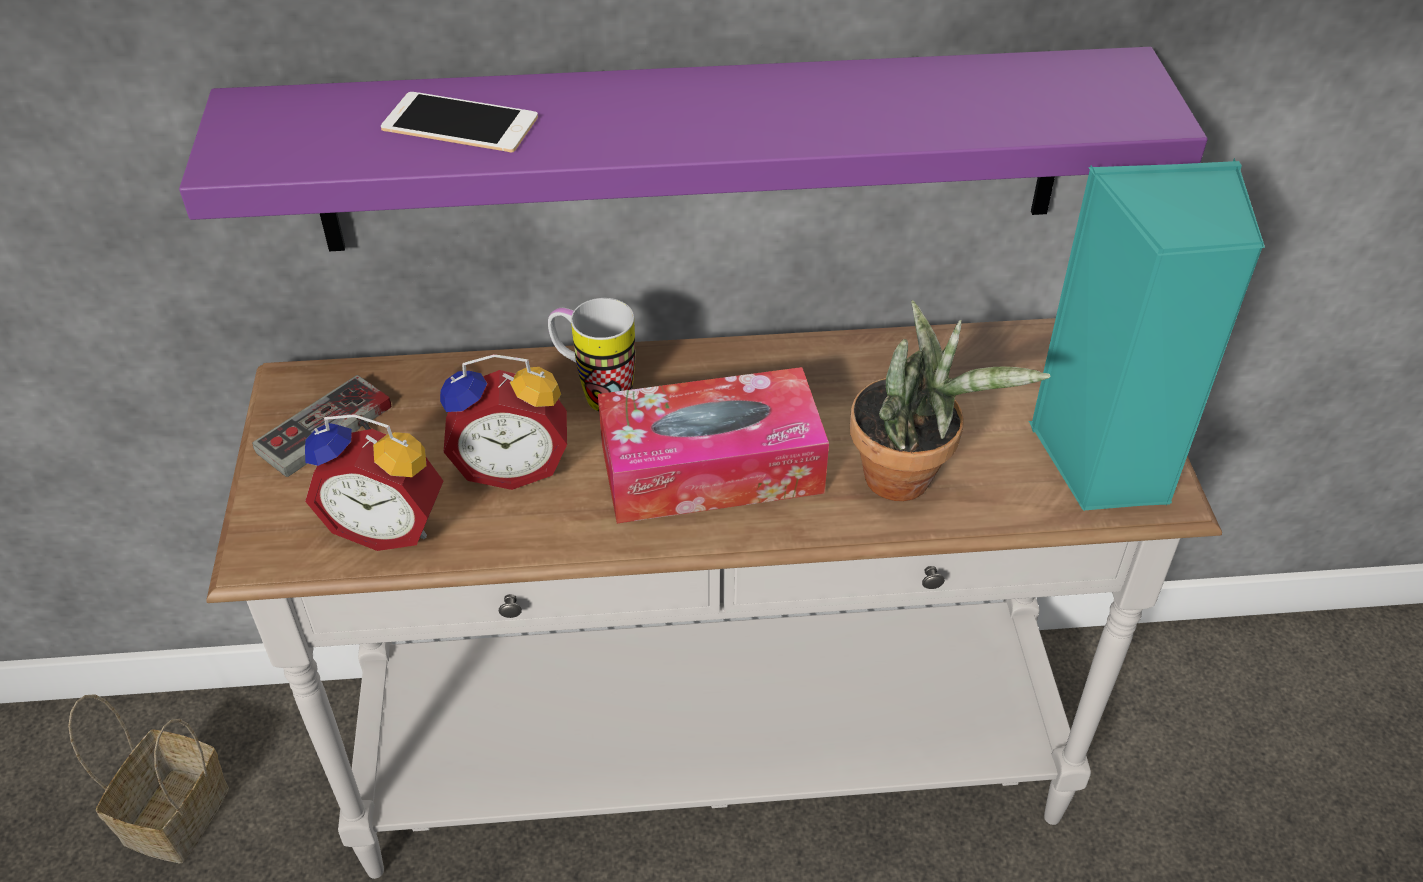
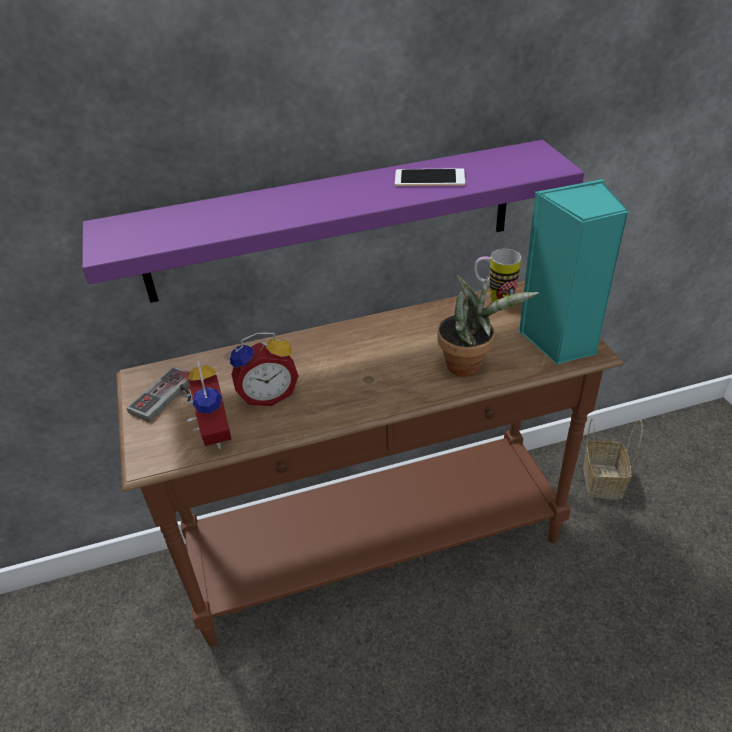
camera: 10 degrees left, 5 degrees down
(176, 812) = (93, 636): basket -> basket (601, 480)
(389, 525) = (211, 434): alarm clock -> alarm clock turned 105 degrees counterclockwise
(460, 123) = (221, 217): phone -> phone (429, 178)
(595, 393) = (300, 354): mug -> mug (494, 299)
(711, 468) = (370, 378): tissue box -> none
(711, 766) = (377, 551): white console table -> brown console table

